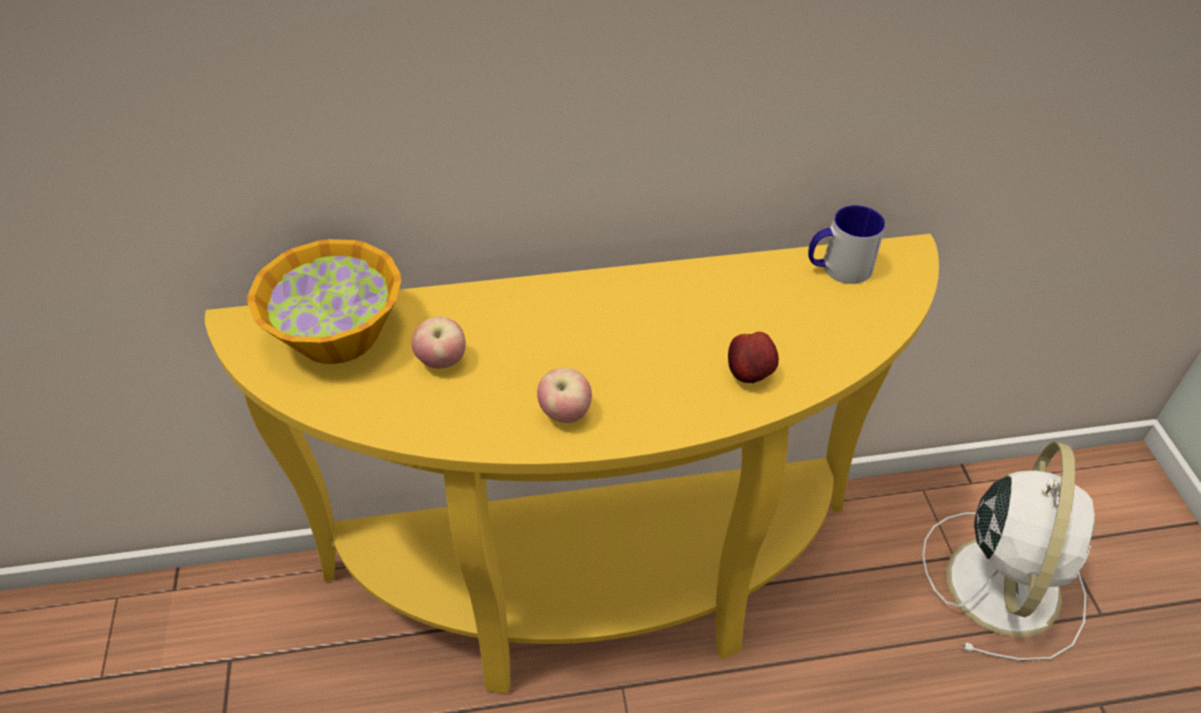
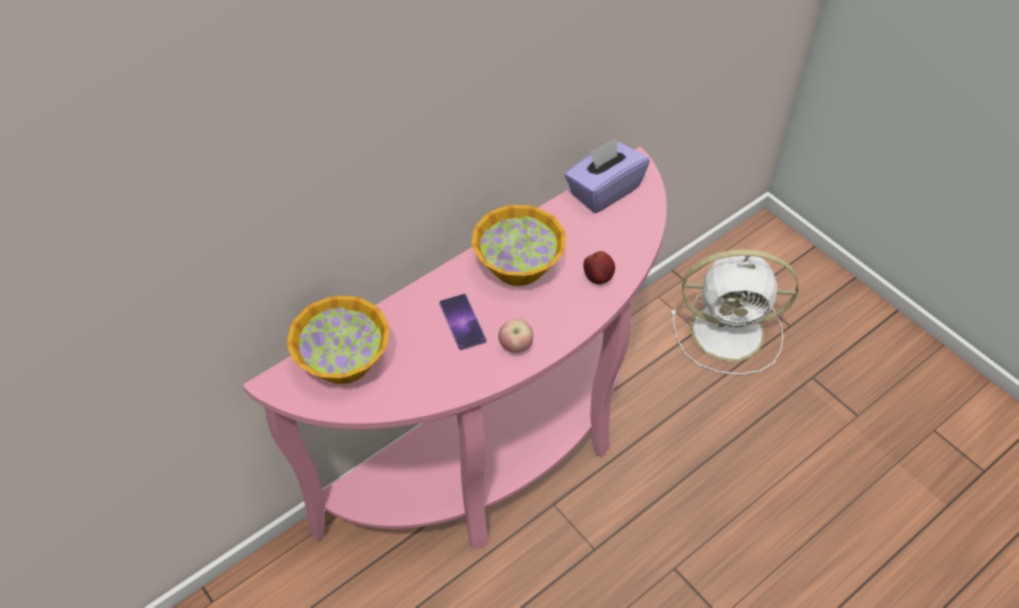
camera: 30 degrees left, 5 degrees up
(442, 361) = (422, 348): apple -> none
(520, 352) = (462, 322): none -> phone
(598, 592) = (503, 456): yellow console table -> pink console table
(649, 315) = (519, 266): none -> bowl
(838, 268) = (604, 190): mug -> purple tissue box
(1003, 581) = (730, 332): white fan -> white fan turned 105 degrees clockwise

